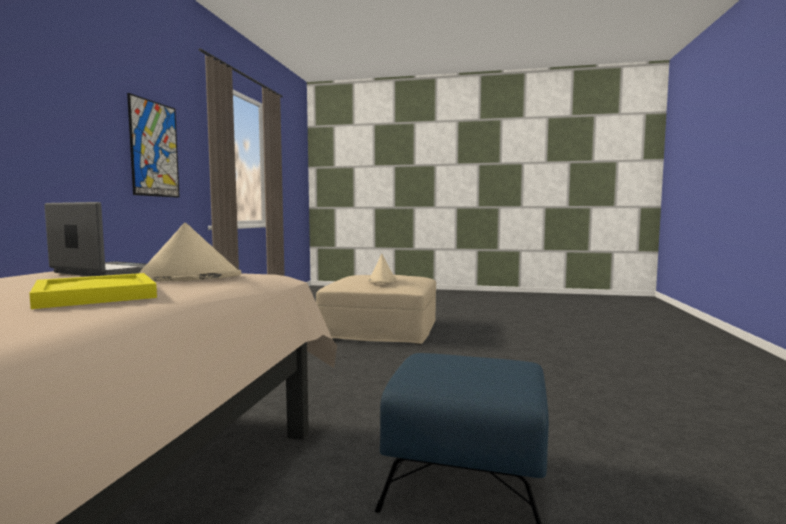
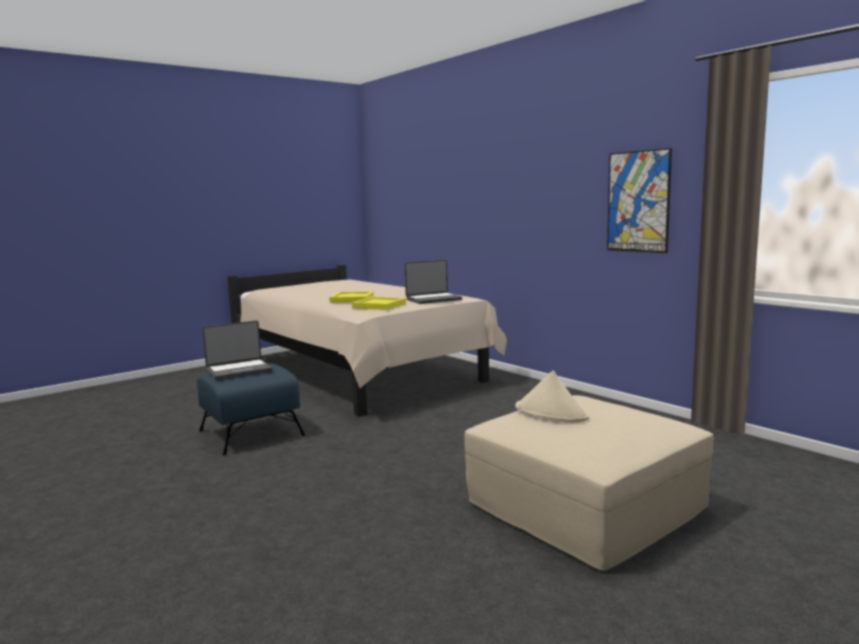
camera: 130 degrees right, 5 degrees up
(189, 277) = (379, 305): beige hat -> yellow tray
(476, 370) = (239, 370): none -> laptop

